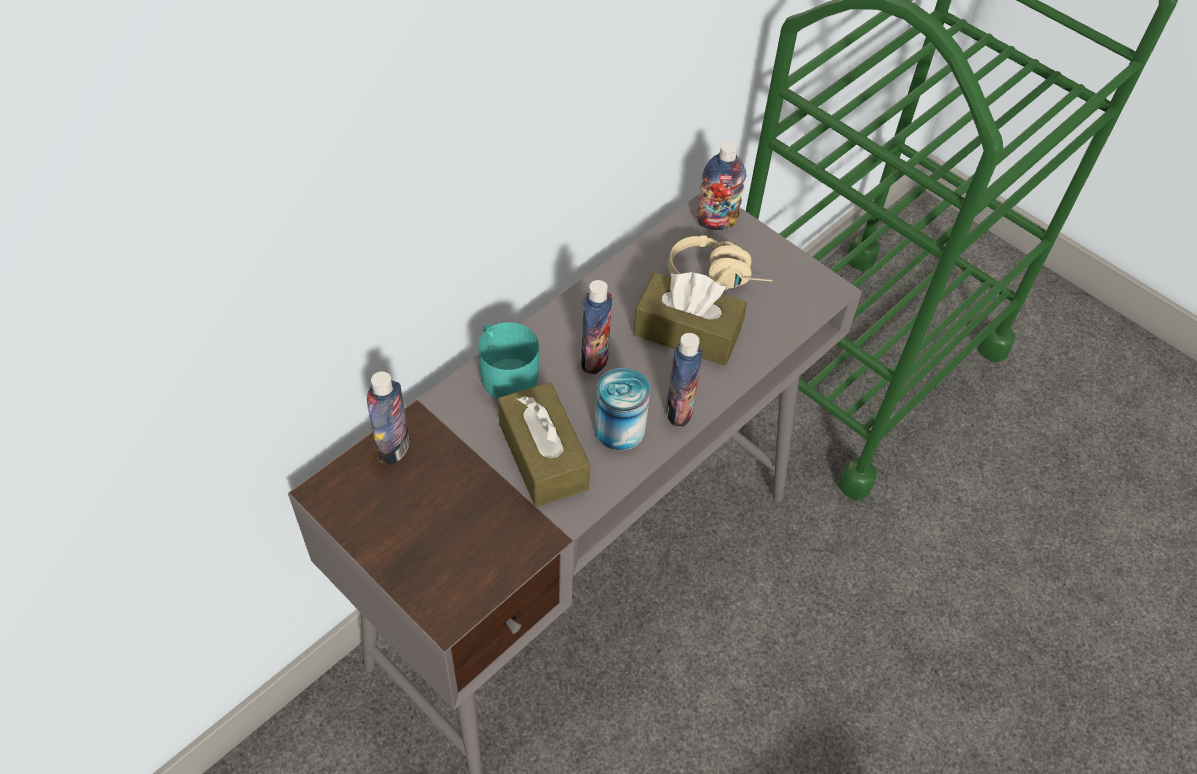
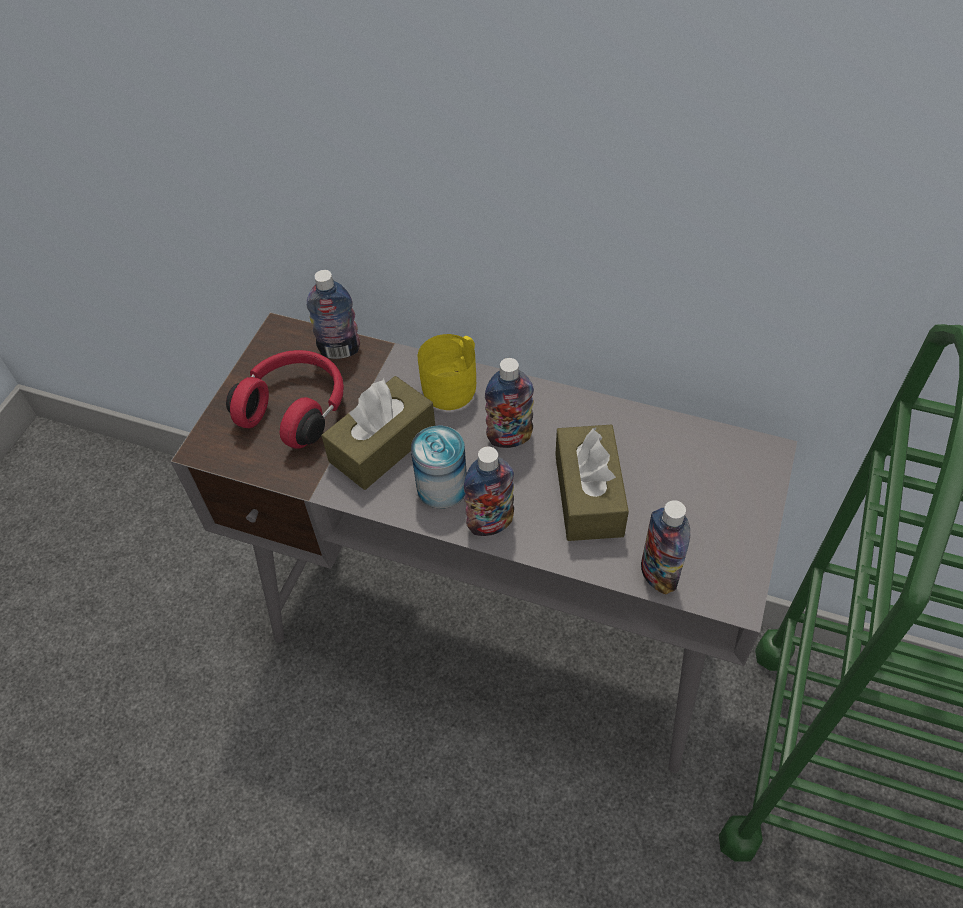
camera: 70 degrees right, 0 degrees up
(448, 513) = (296, 408): none -> red headphones
(506, 373) = (454, 385): turquoise mug -> yellow mug
(716, 222) = (751, 464): bottle -> bottle (658, 575)
(718, 277) = (677, 493): beige headphones -> none

